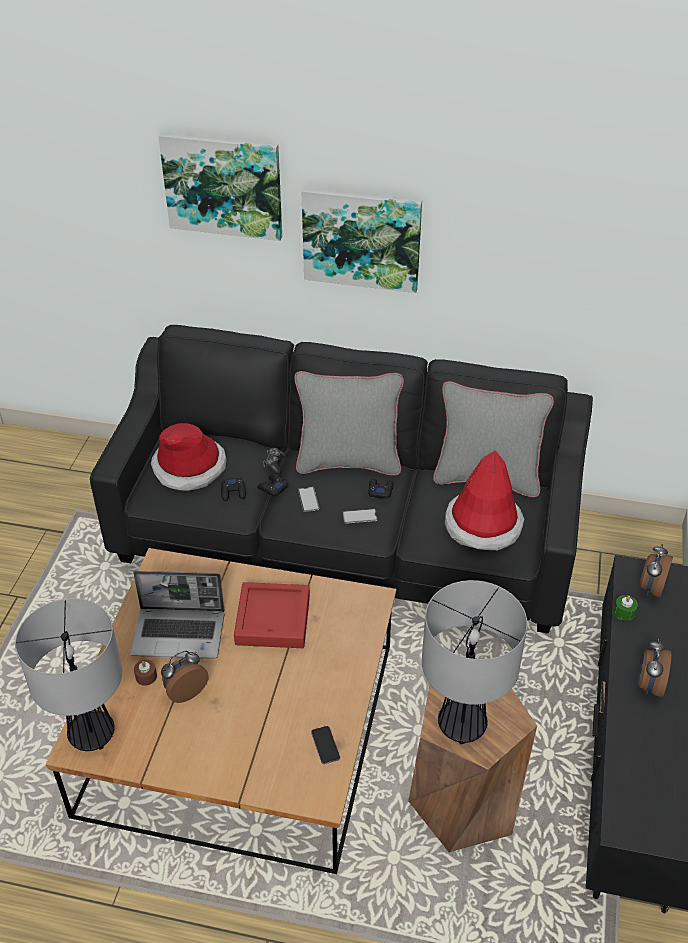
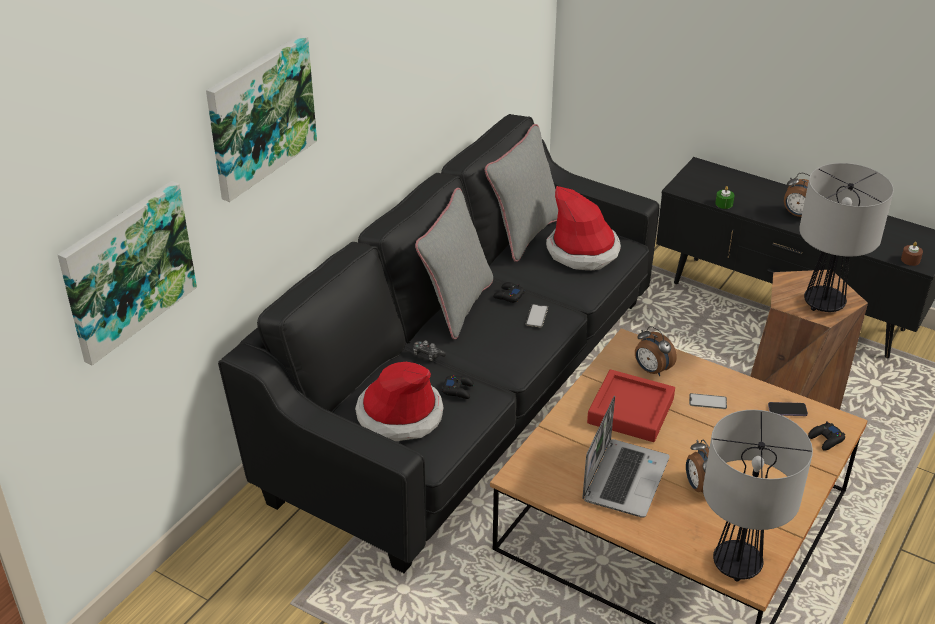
camera: 70 degrees left, 5 degrees down
(146, 676) = (673, 512): brown candle -> brown candle (910, 260)
(272, 488) = (465, 362): black game controller -> black game controller (826, 439)
(308, 499) = (496, 342): phone -> phone (707, 401)
(362, 238) = (362, 93): picture -> picture (127, 270)
(650, 588) = (703, 185): alarm clock -> alarm clock (651, 370)

